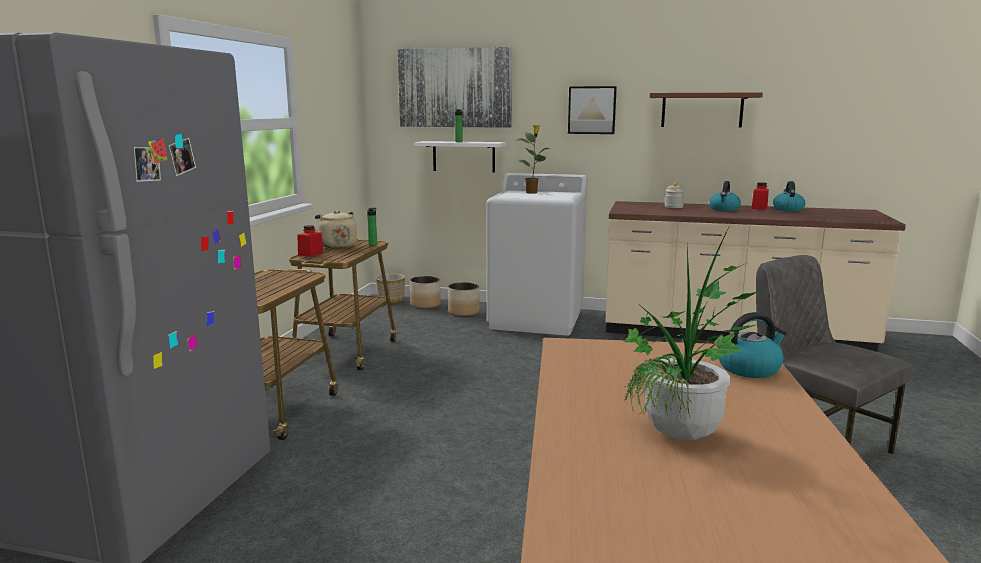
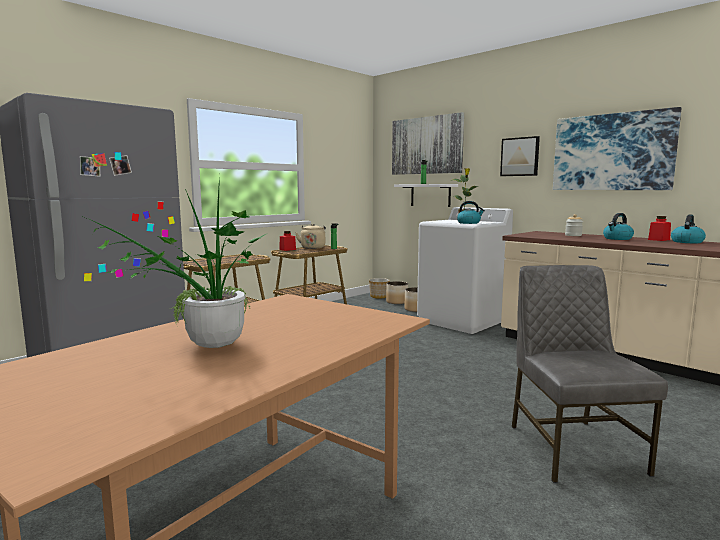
camera: 30 degrees right, 5 degrees down
(702, 110) = (612, 152): brown shelf -> picture
(749, 368) = (370, 327): kettle -> kettle (469, 223)

